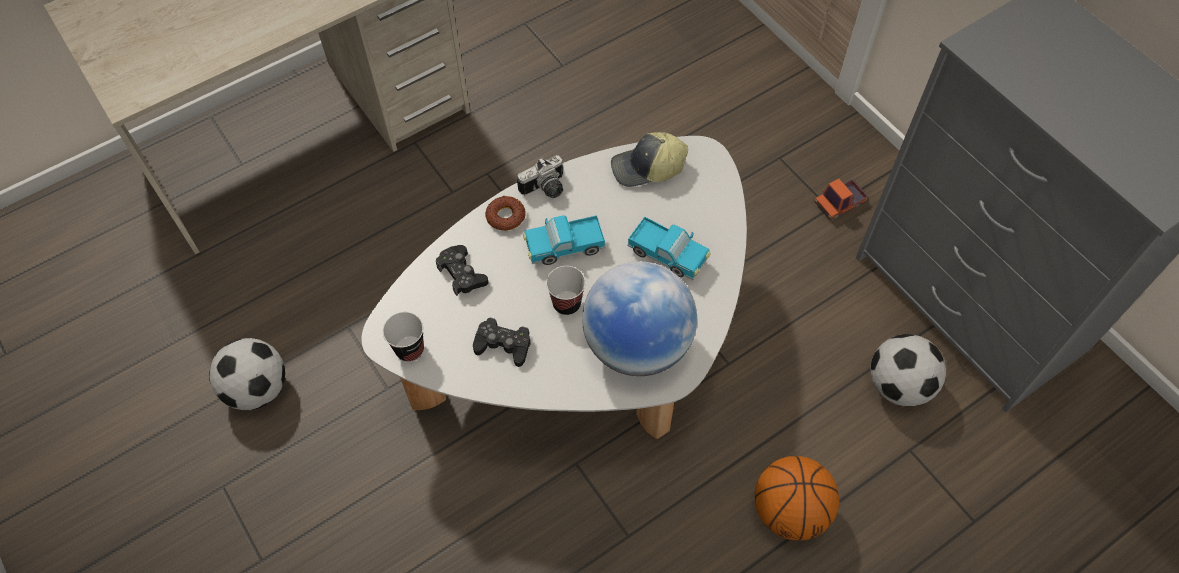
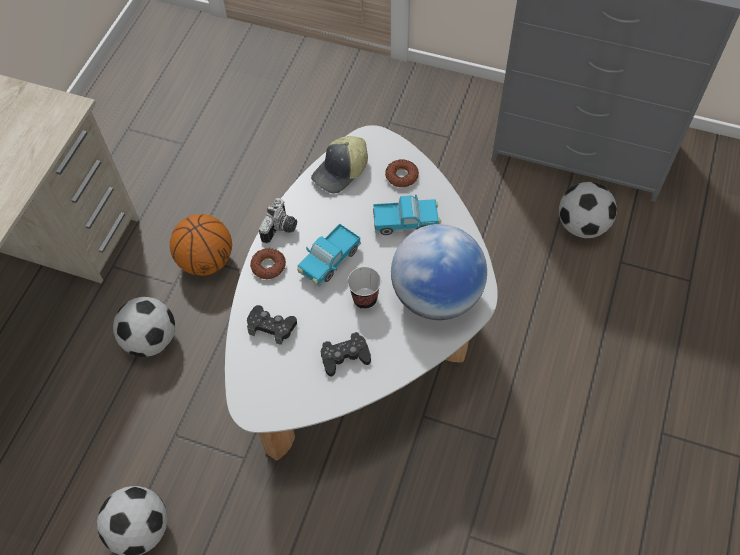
camera: 35 degrees left, 0 degrees up
(394, 229) = (151, 340): none -> football
(410, 349) = (279, 405): cup -> none
(703, 208) = (401, 176): none -> donut
(789, 511) = (582, 350): basketball -> basketball (206, 261)
(839, 203) = (453, 130): toy truck -> none

